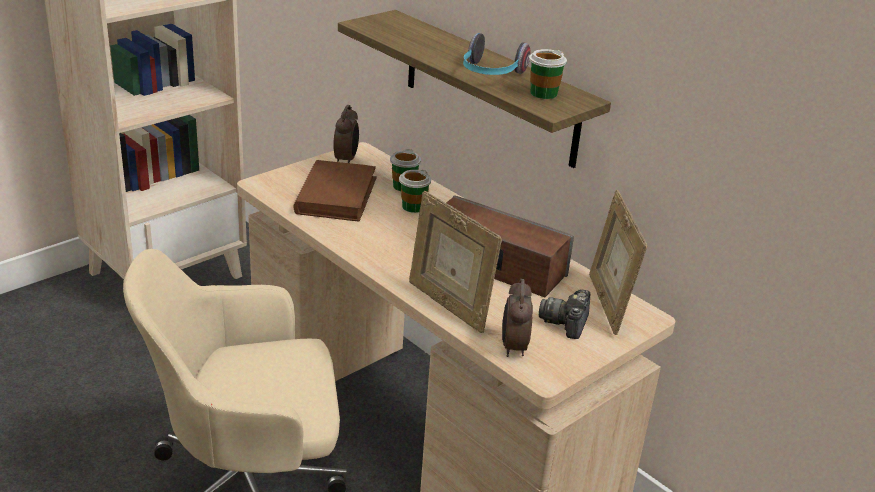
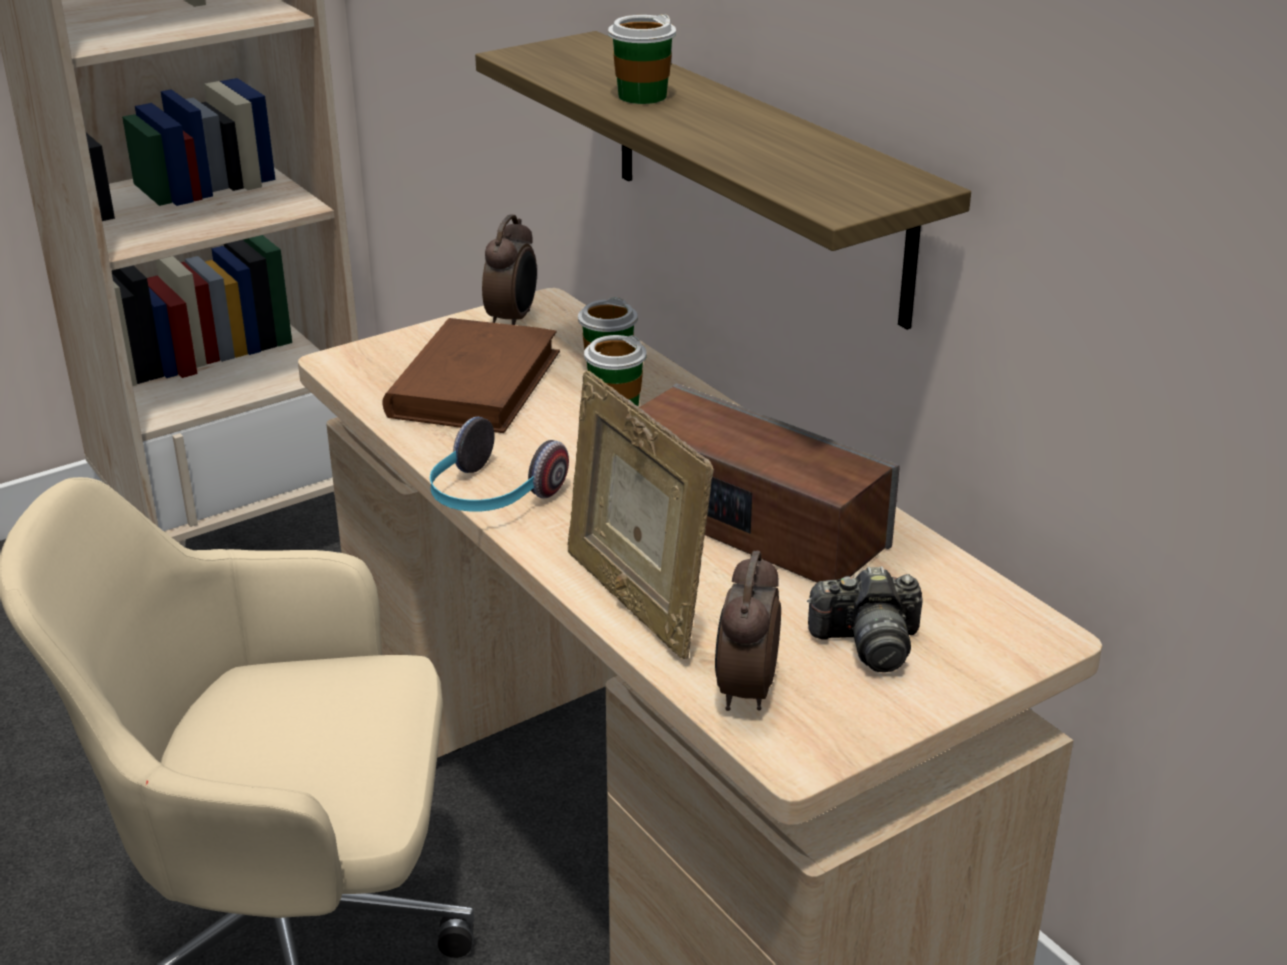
camera: 10 degrees right, 0 degrees up
(491, 74) = (738, 140): headphones -> headphones (491, 498)
(543, 93) = (833, 175): cup -> cup (642, 96)
(566, 323) = (868, 644): camera -> camera turned 120 degrees counterclockwise
(607, 304) = (963, 607): picture frame -> none

